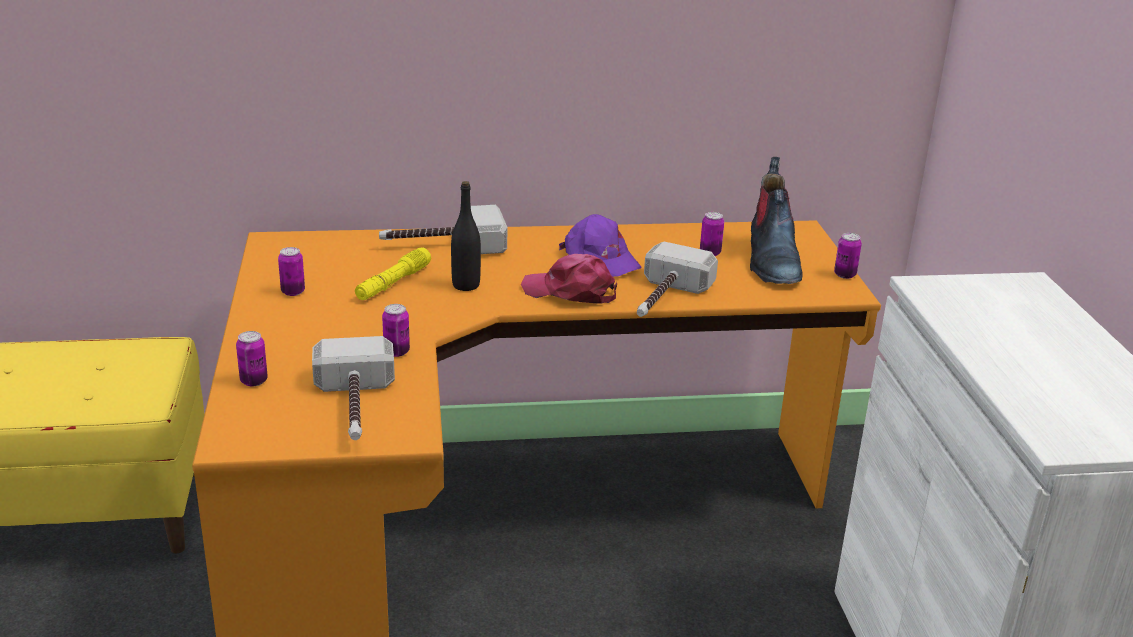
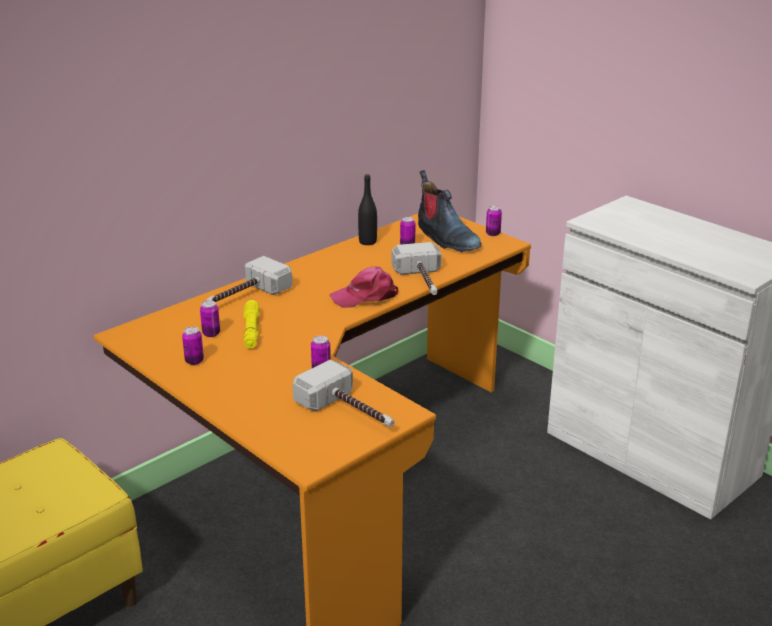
camera: 35 degrees left, 0 degrees up
(254, 381) = (262, 424): can -> can (211, 334)
(466, 285) = (299, 315): black bottle -> black bottle (367, 242)
(600, 258) = (352, 270): purple cap -> none

